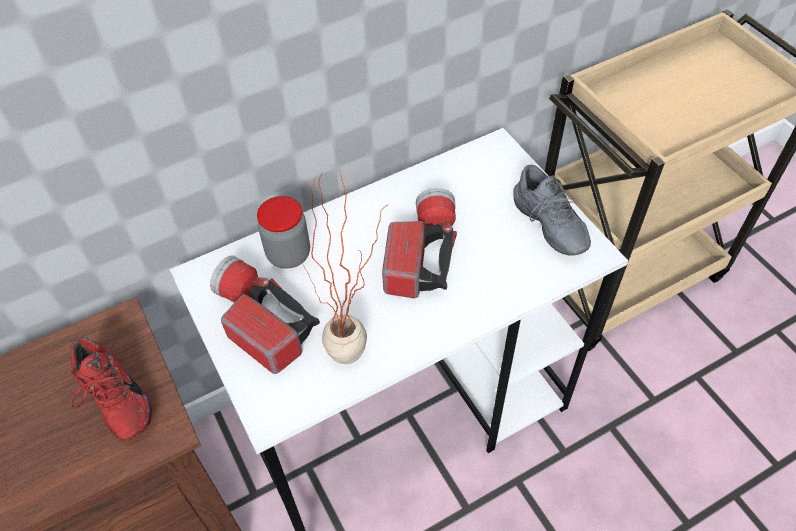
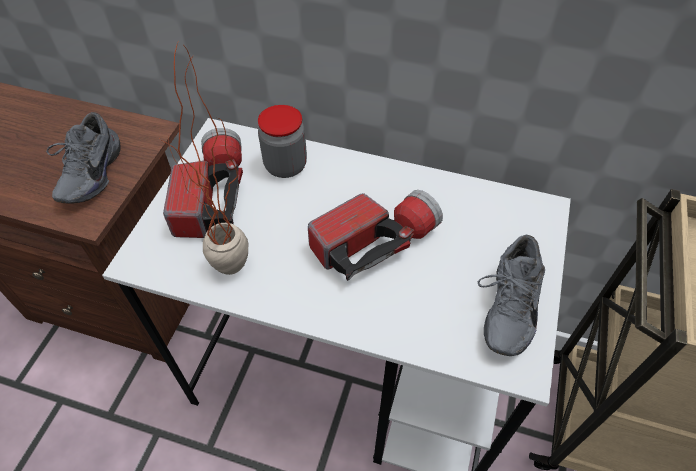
camera: 45 degrees right, 0 degrees up
(113, 401) = (89, 174): red shoe -> grey shoe

